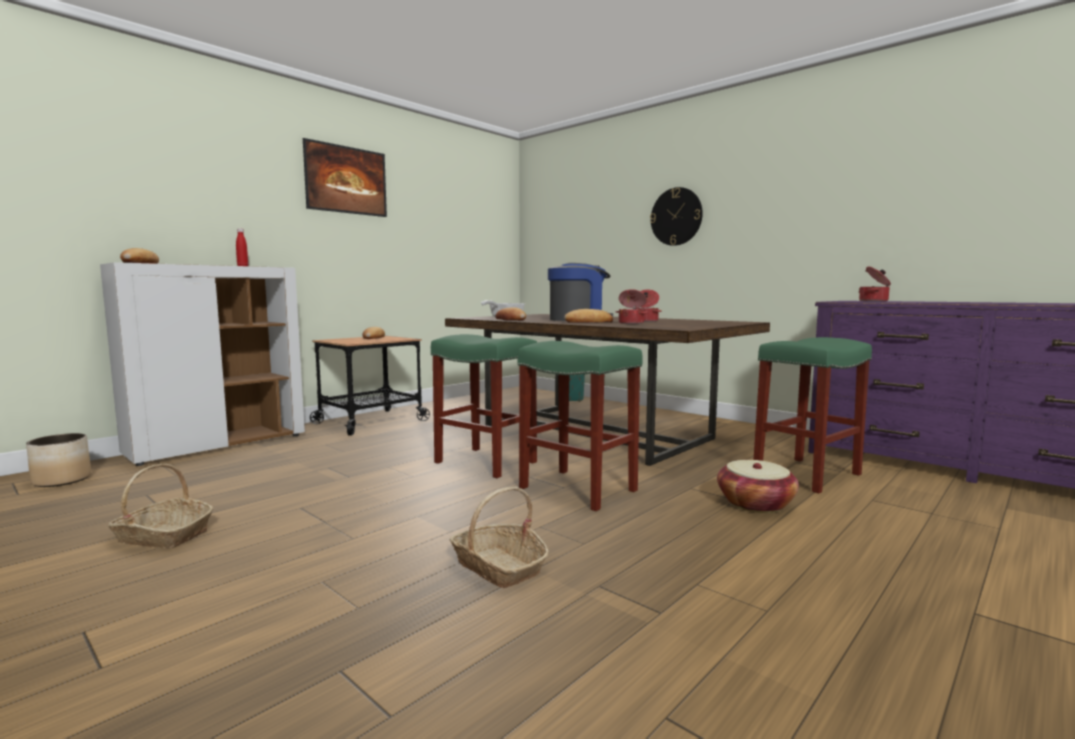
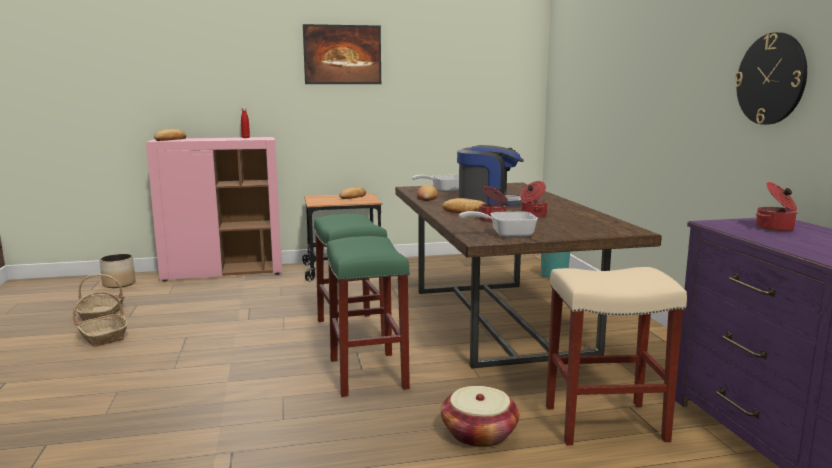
camera: 35 degrees right, 5 degrees up
(219, 445) = (224, 273): white cabinet -> pink cabinet
(499, 567) = (206, 416): basket -> basket (102, 314)
(676, 216) = (653, 83): wall clock -> wall clock (771, 79)
(684, 326) = (506, 235): none -> frying pan
(807, 475) = (603, 423): green stool -> beige stool

